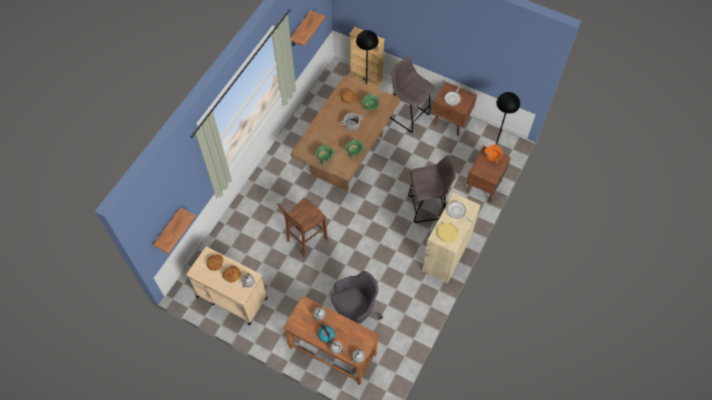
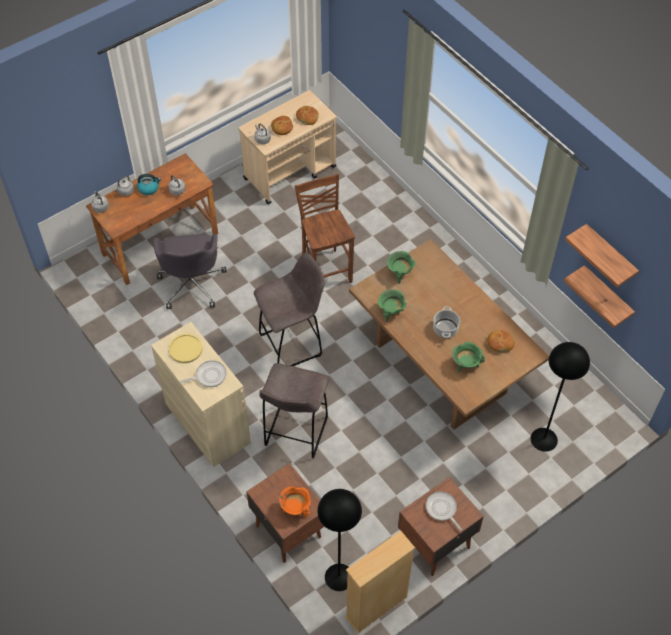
camera: 115 degrees right, 5 degrees down
(168, 229) = (358, 61): shelf -> shelf (606, 296)
(366, 79) = (580, 454): beige bookcase -> beige bookcase (376, 607)
(408, 115) = (476, 484): grey stool -> grey stool (292, 344)

